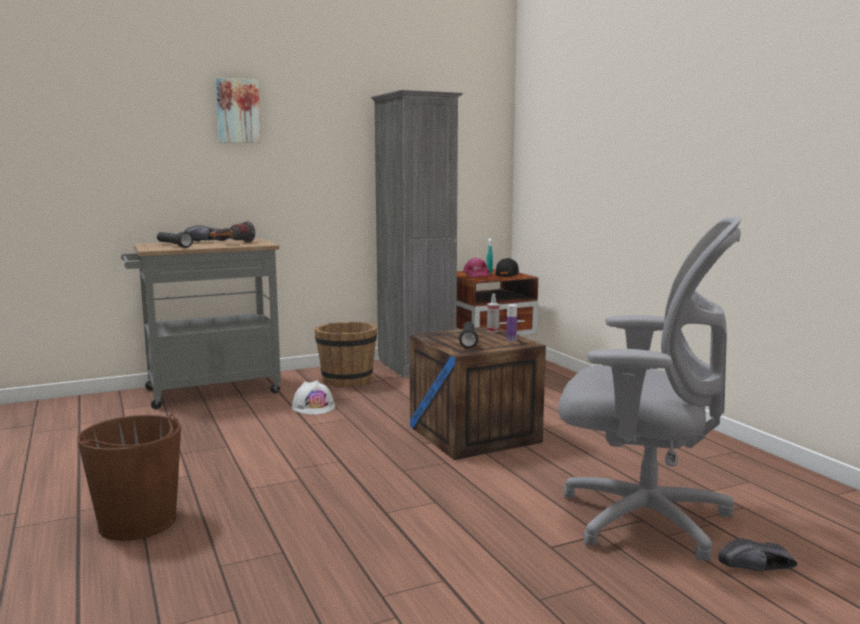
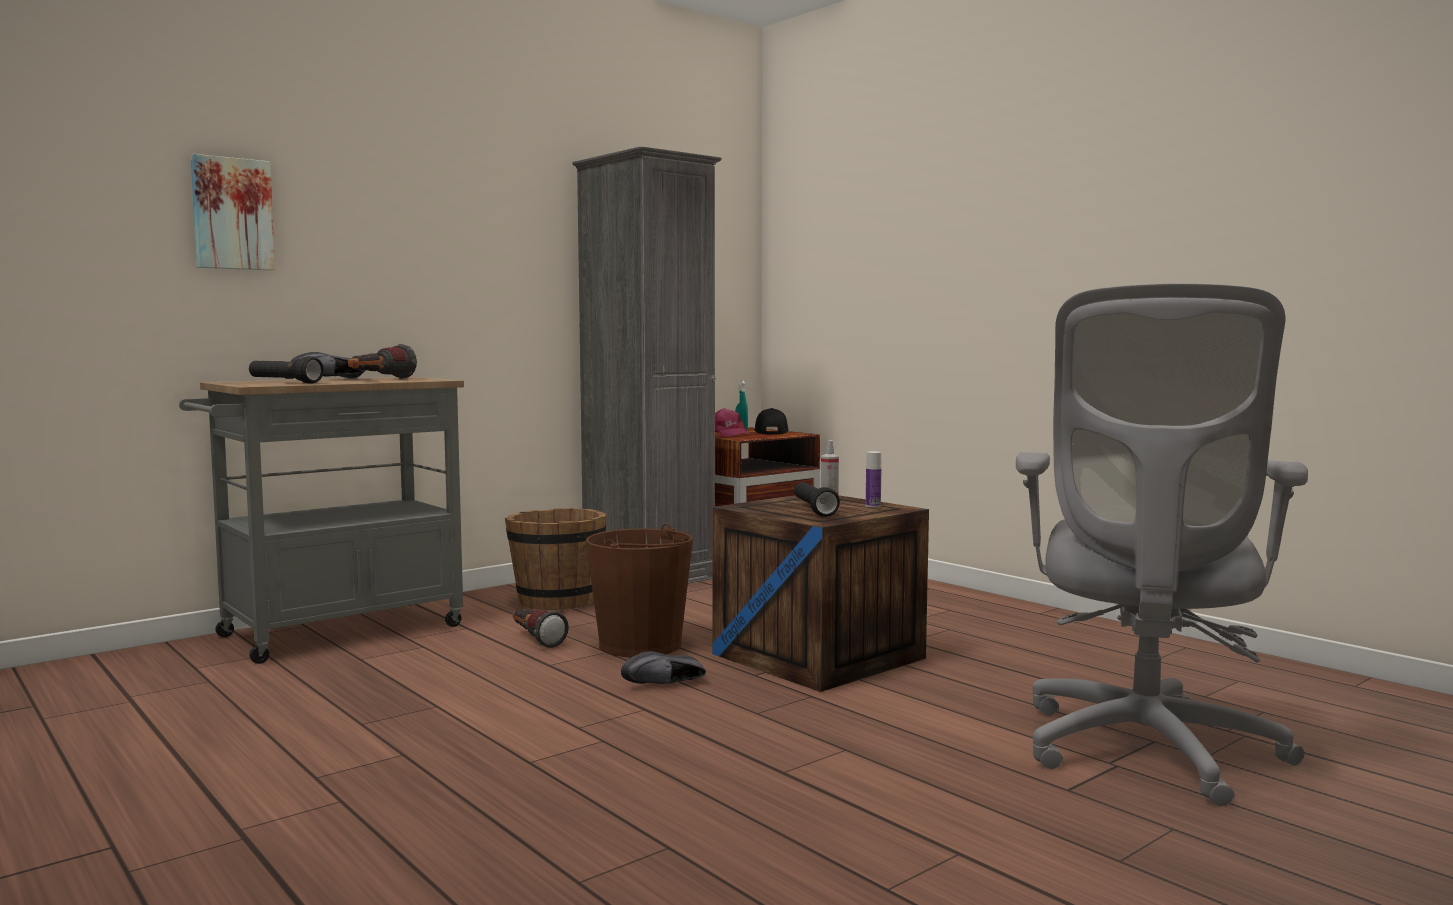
camera: 15 degrees left, 5 degrees down
(138, 522) = (370, 835): brown bucket -> brown bucket (641, 645)
(238, 111) = (374, 170): picture -> picture (232, 214)
(313, 407) = (535, 640): white hard hat -> flashlight
(634, 519) = (1143, 741): grey office chair -> grey office chair turned 105 degrees clockwise
(758, 571) = (1359, 786): black shoe -> black shoe (666, 685)

